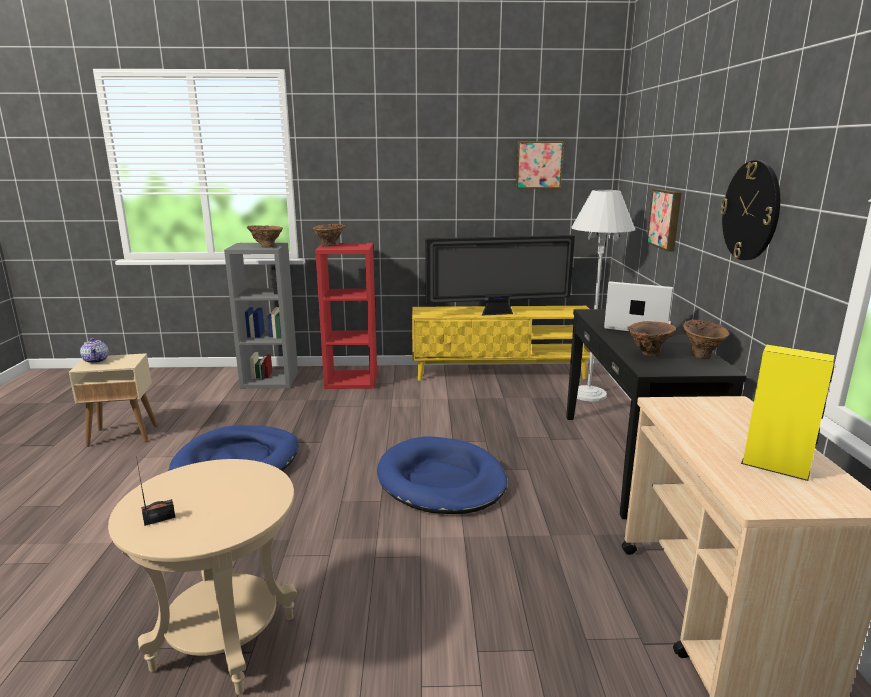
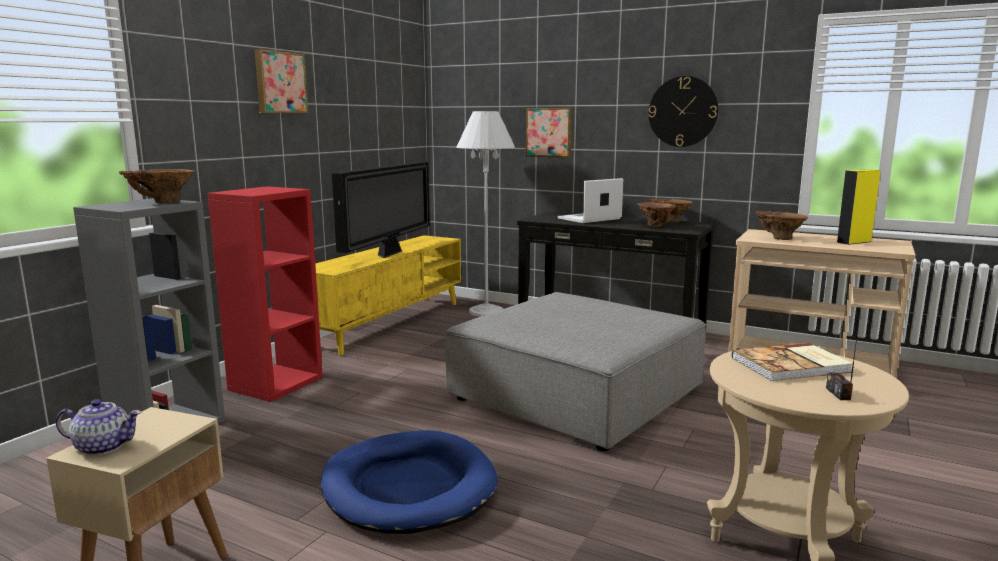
camera: 60 degrees left, 5 degrees down
(232, 493) = (792, 365): none -> book
(331, 245) = (240, 192): brown vase -> brown vase (779, 238)
(441, 481) = (576, 394): blue dog bed -> grey ottoman
(538, 165) = (379, 90): picture -> picture (279, 82)

